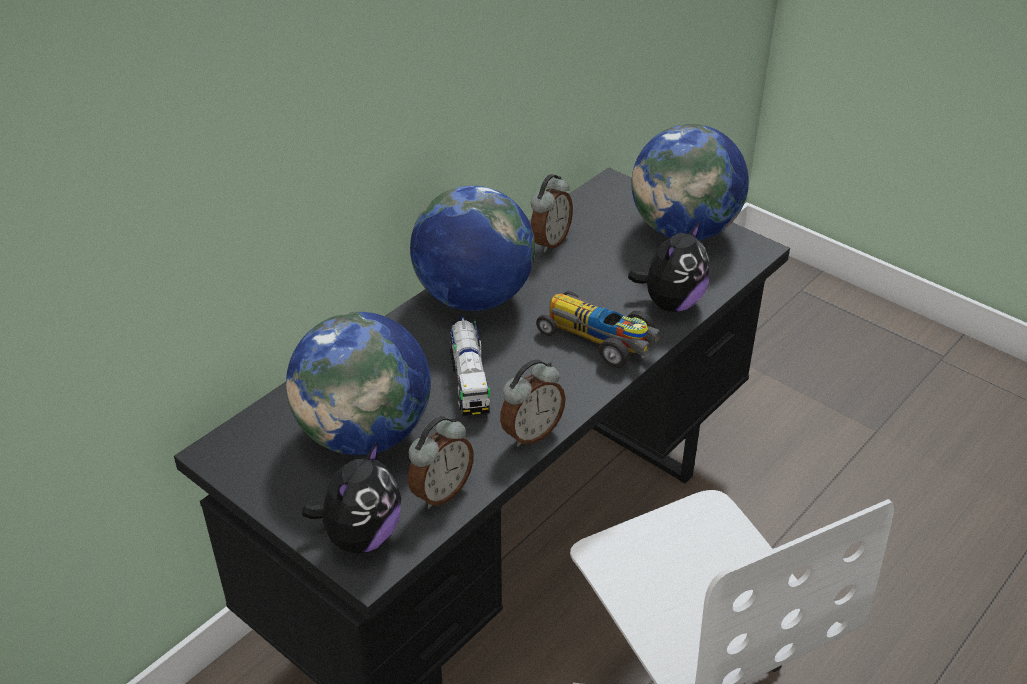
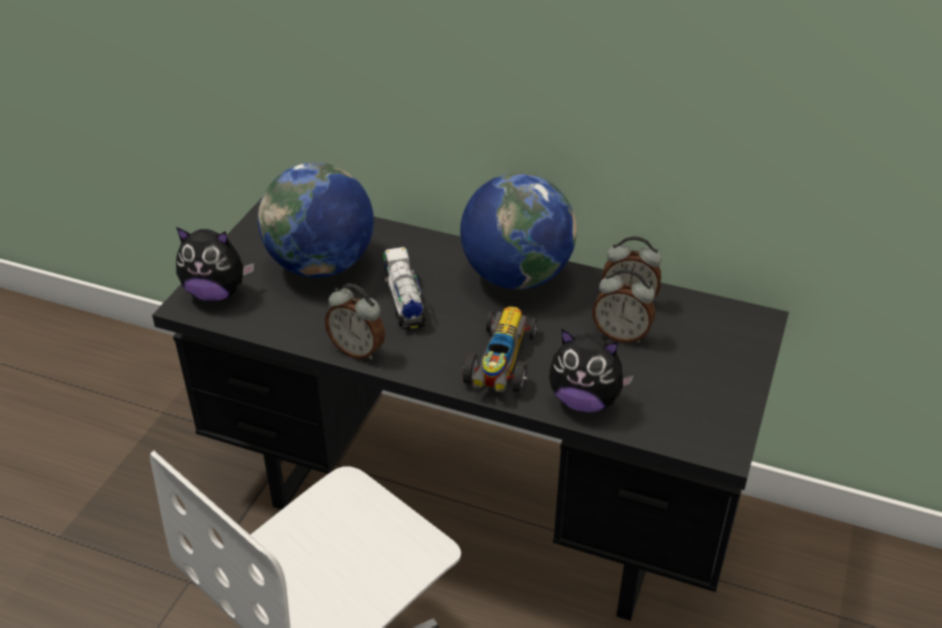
camera: 70 degrees right, 0 degrees up
(440, 492) = (273, 318): alarm clock -> alarm clock (621, 334)
(469, 382) = (404, 301): toy truck -> toy truck turned 105 degrees clockwise
(684, 230) = (716, 387): globe -> none

